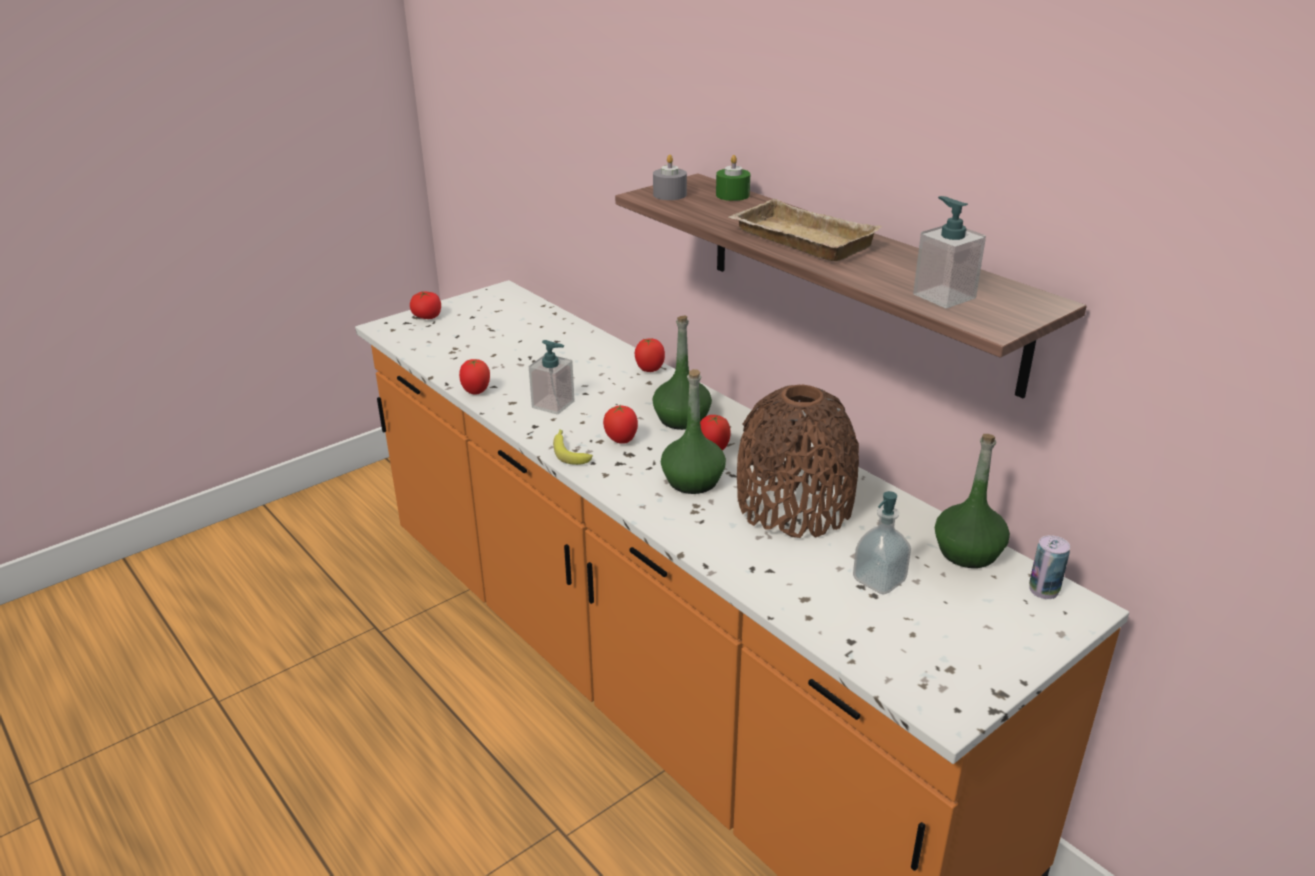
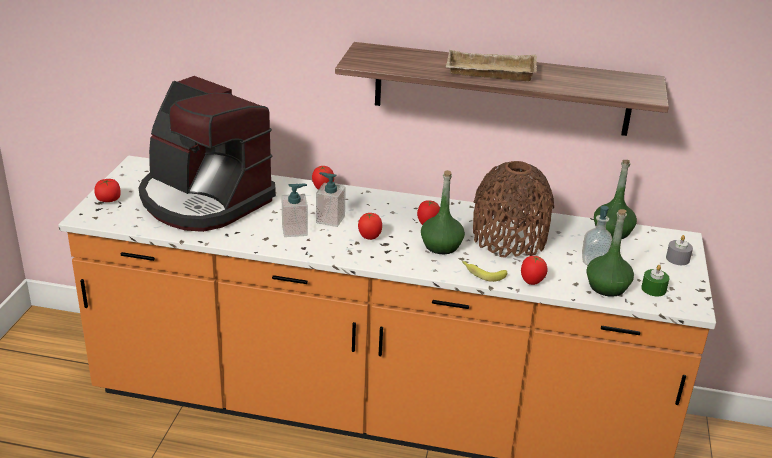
camera: 40 degrees left, 0 degrees up
(476, 392) = (231, 240): tomato -> tomato (531, 282)
(511, 343) = (204, 200): none -> coffee machine
(569, 451) = (348, 255): banana -> banana (482, 273)
(669, 194) = (367, 60): grey candle -> grey candle (677, 259)
(681, 419) = (384, 213): green bottle -> green bottle (607, 287)
(732, 195) = (403, 52): green candle -> green candle (653, 289)
(944, 296) = (606, 87): soap dispenser -> soap dispenser (330, 219)
(1043, 590) = (661, 237): can -> none

